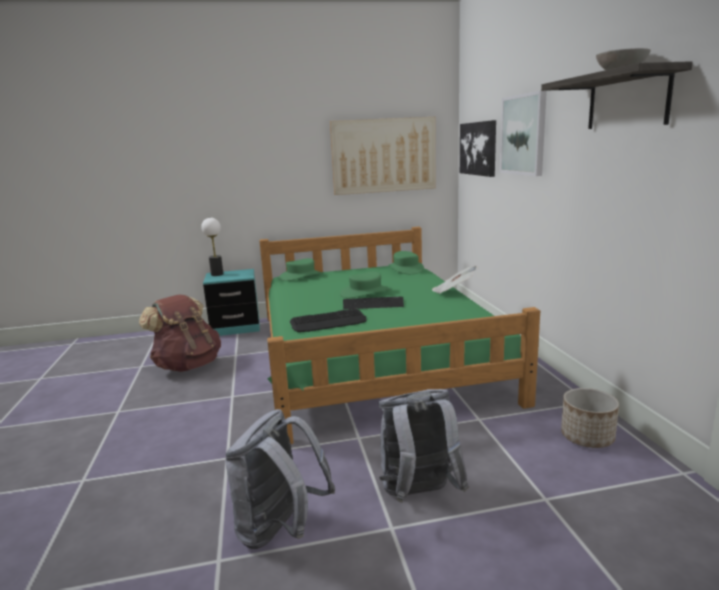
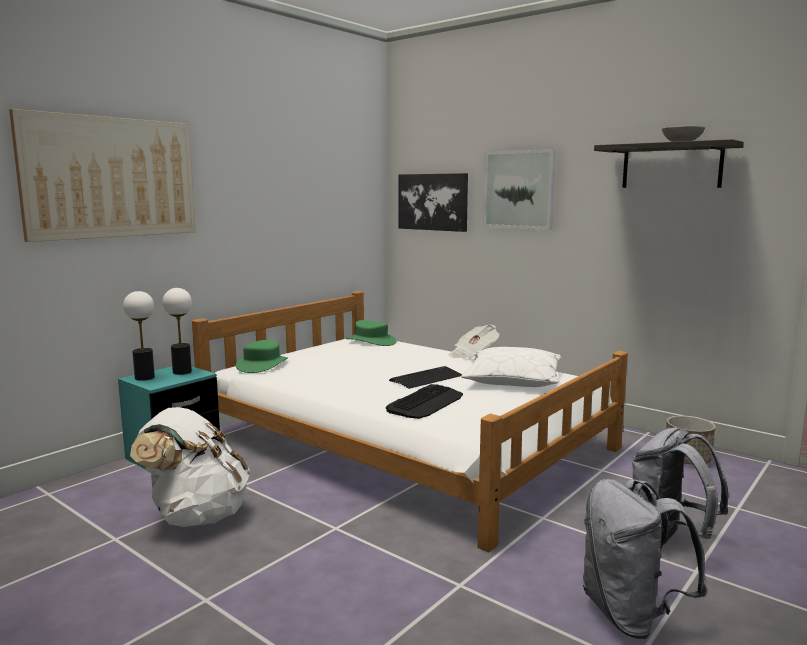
camera: 40 degrees left, 5 degrees down
(188, 365) = (196, 516): brown backpack -> white backpack
(240, 274) = (182, 372): none -> table lamp
(365, 292) = (389, 369): green hat -> none
(371, 353) = (406, 441): green bed -> white bed
(384, 155) = (325, 206): picture -> picture (111, 177)
(433, 317) = (513, 380): none -> white pillow

